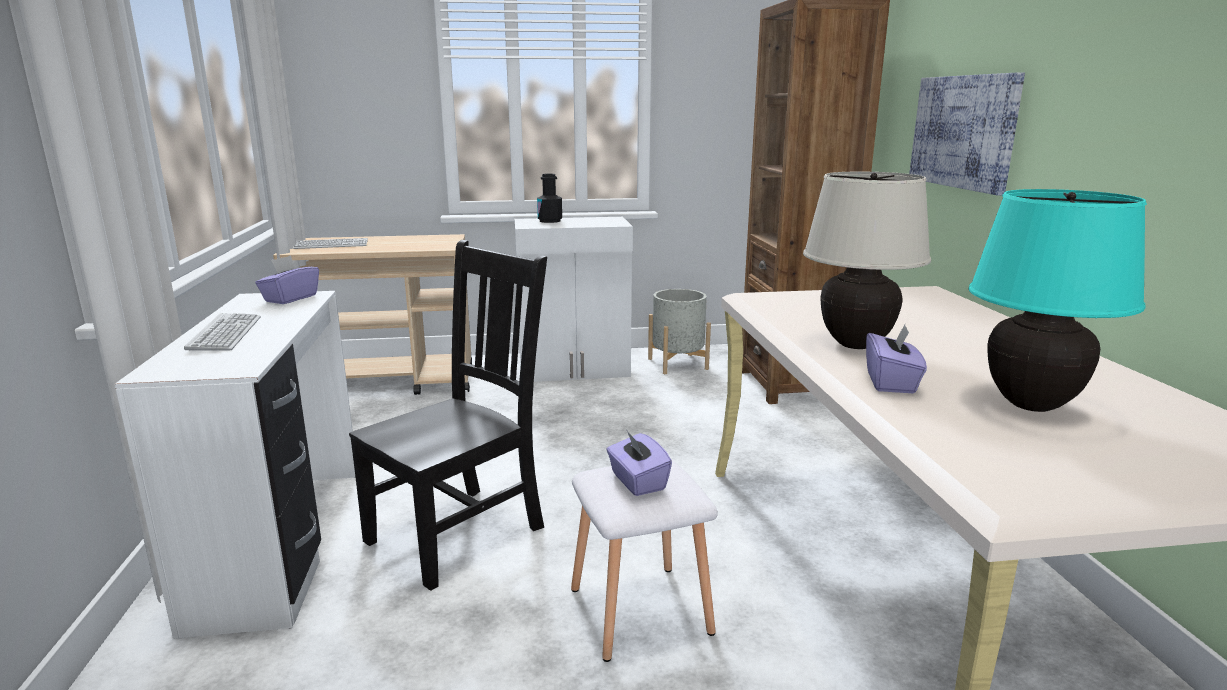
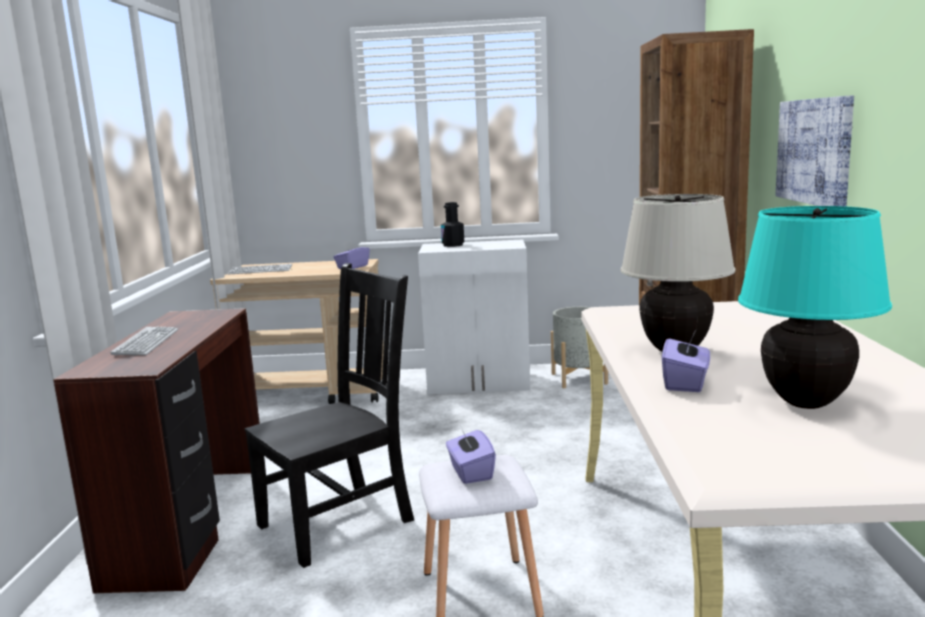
camera: 10 degrees right, 5 degrees down
(285, 542) = (194, 523): white desk -> brown desk
(290, 298) = (207, 315): purple tissue box -> purple tissue box (352, 267)

